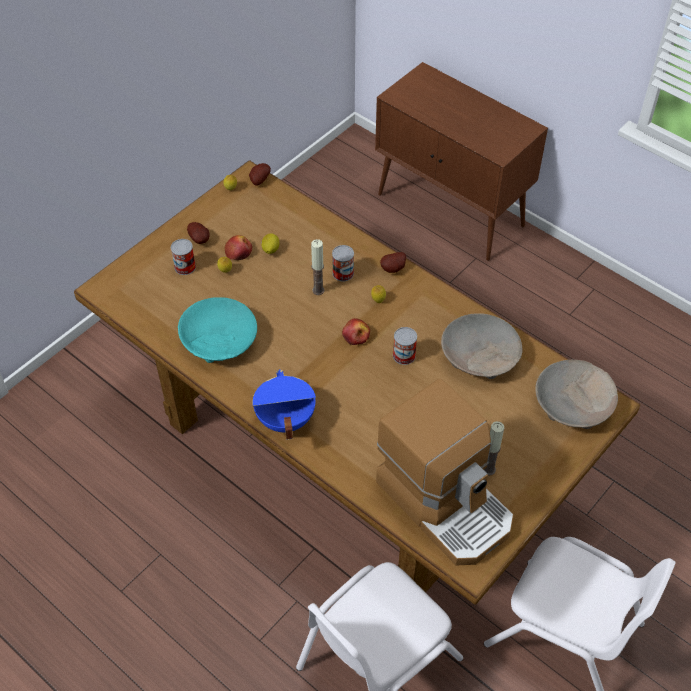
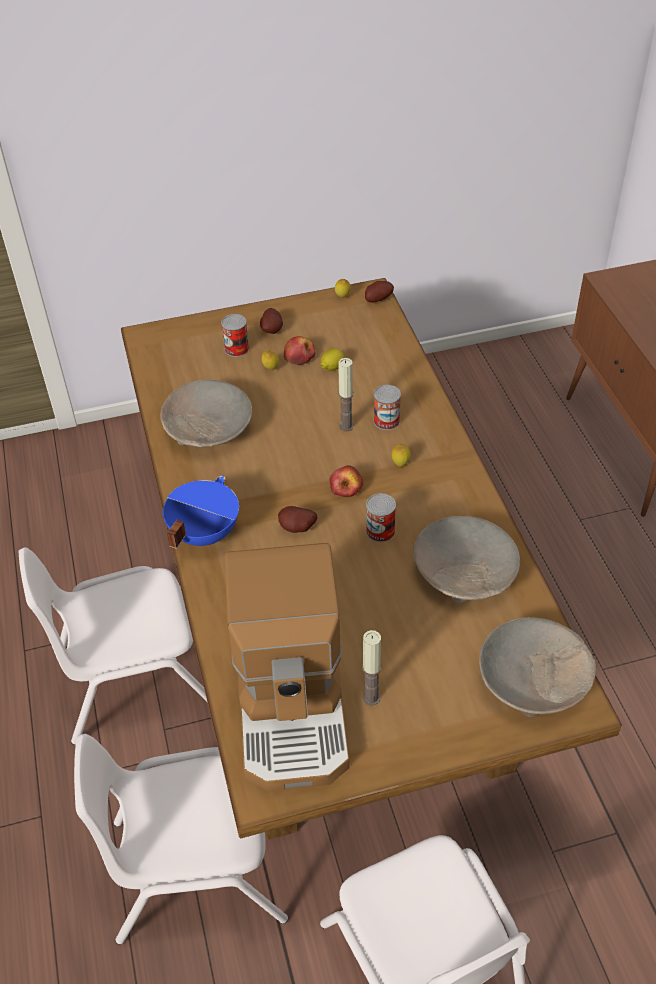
camera: 35 degrees right, 5 degrees down
(219, 339) = (209, 428): turquoise bowl -> beige bowl
(226, 562) = (135, 678): none -> white chair
(394, 269) = (444, 441): potato -> potato (297, 529)

